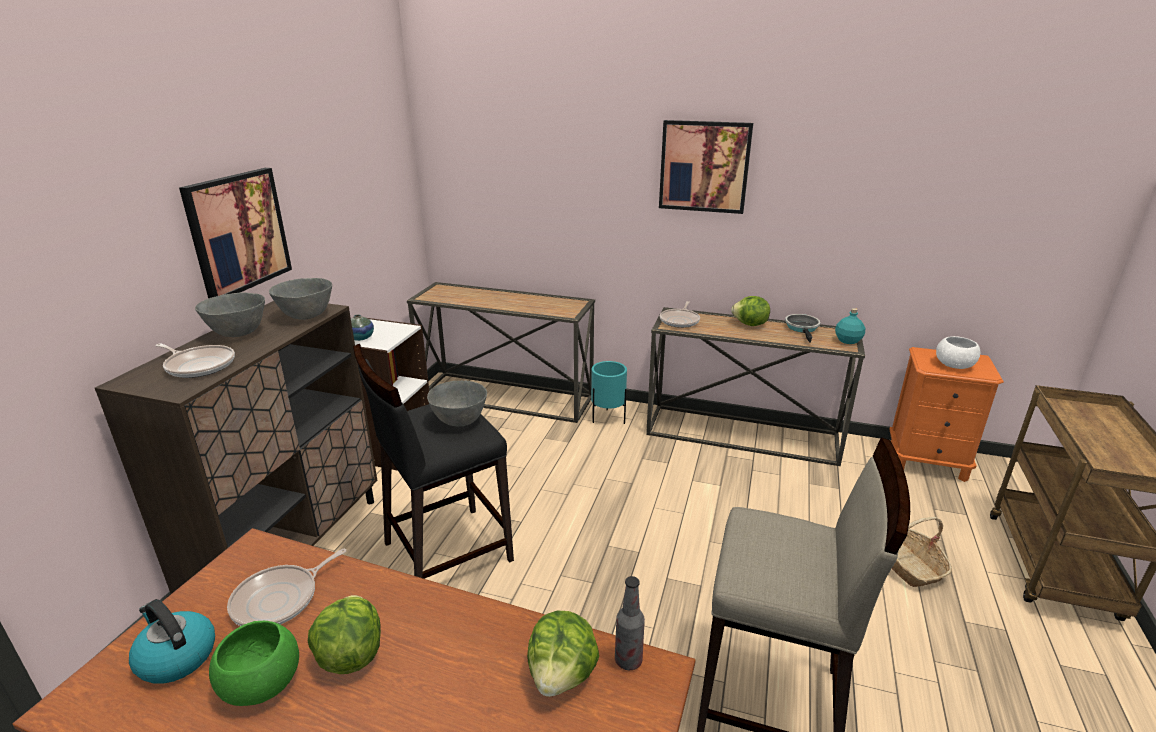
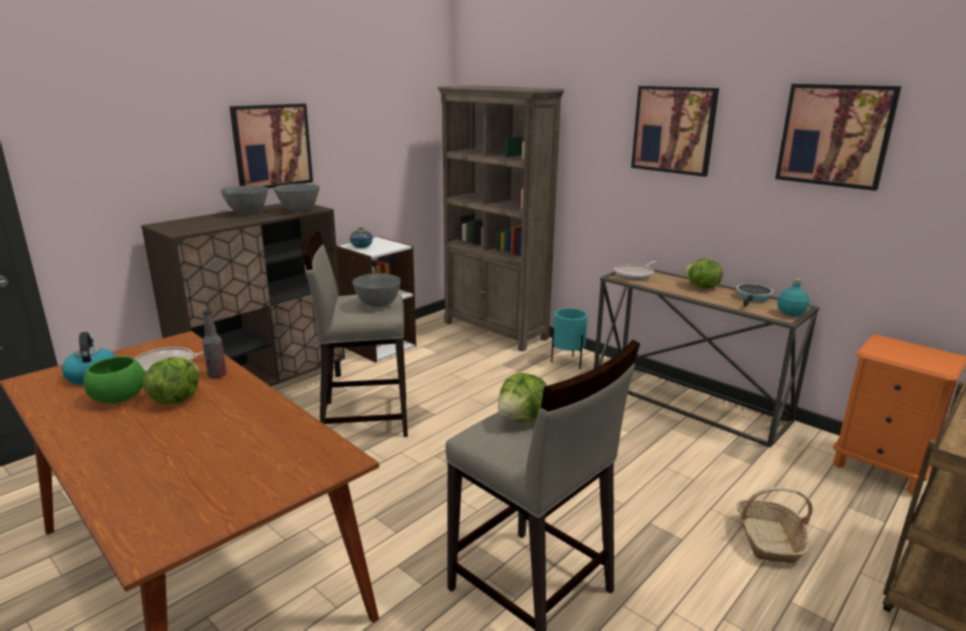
camera: 25 degrees right, 5 degrees down
(199, 365) = (205, 224): frying pan -> none
(446, 551) = (364, 418): black stool -> beige stool
(507, 396) = (495, 330): console table -> brown bookcase
(562, 675) = (281, 443): lettuce -> lettuce (523, 419)
(628, 660) = (332, 449): bottle -> bottle (217, 375)
(872, 168) = (835, 135): none -> picture
(954, 365) = (907, 356): white bowl -> none

